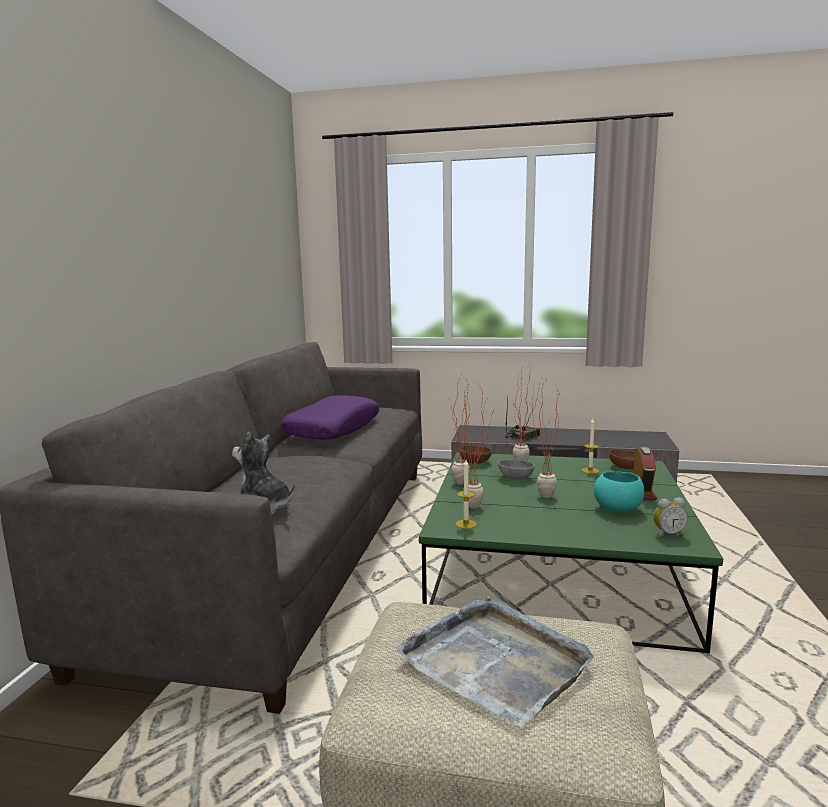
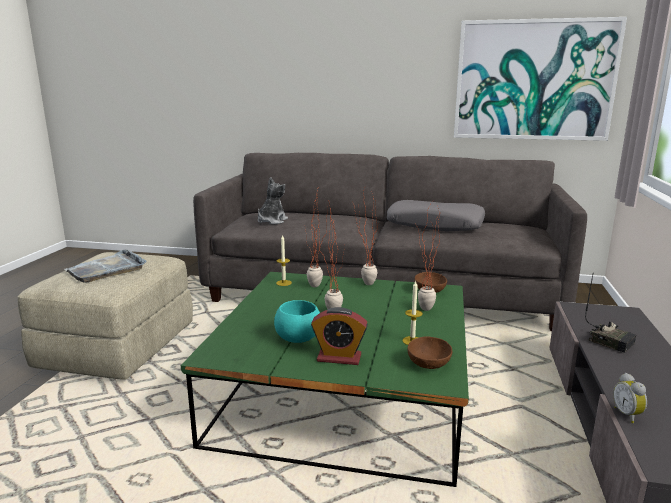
camera: 90 degrees right, 5 degrees up
(264, 263) = (534, 80): none -> picture
(332, 429) = (435, 225): purple pillow -> grey pillow
(515, 477) = (386, 304): grey bowl -> none
(667, 534) = (235, 350): alarm clock -> alarm clock (628, 415)

